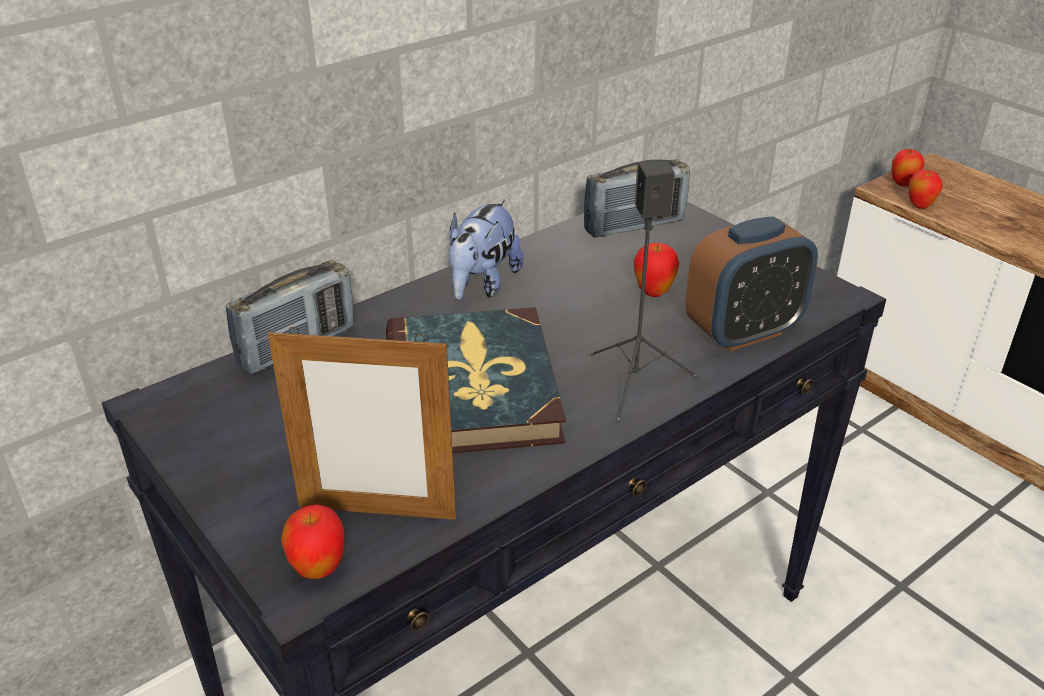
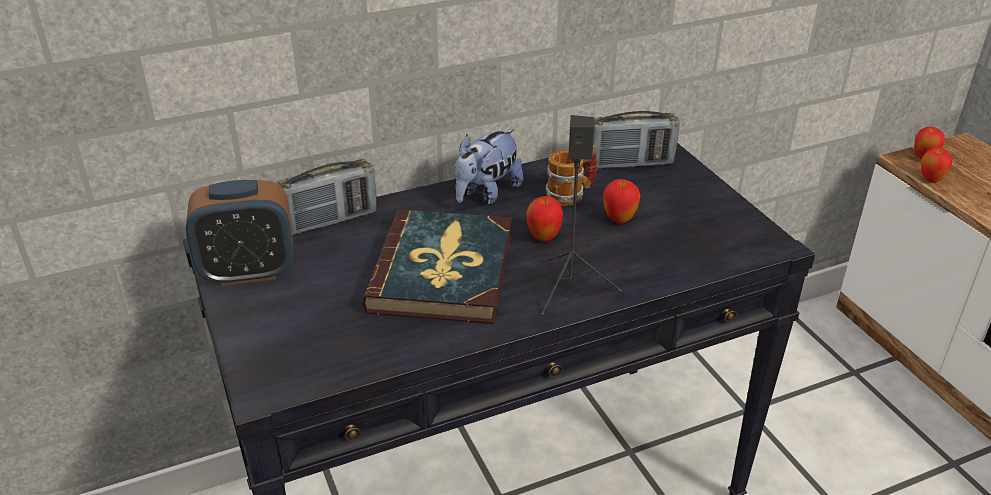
camera: 15 degrees right, 0 degrees up
(319, 569) = (281, 380): apple -> apple (543, 238)
(377, 512) = (337, 348): picture frame -> none
(583, 270) = (571, 194): none -> mug
(743, 332) = (677, 262): alarm clock -> alarm clock (249, 272)

